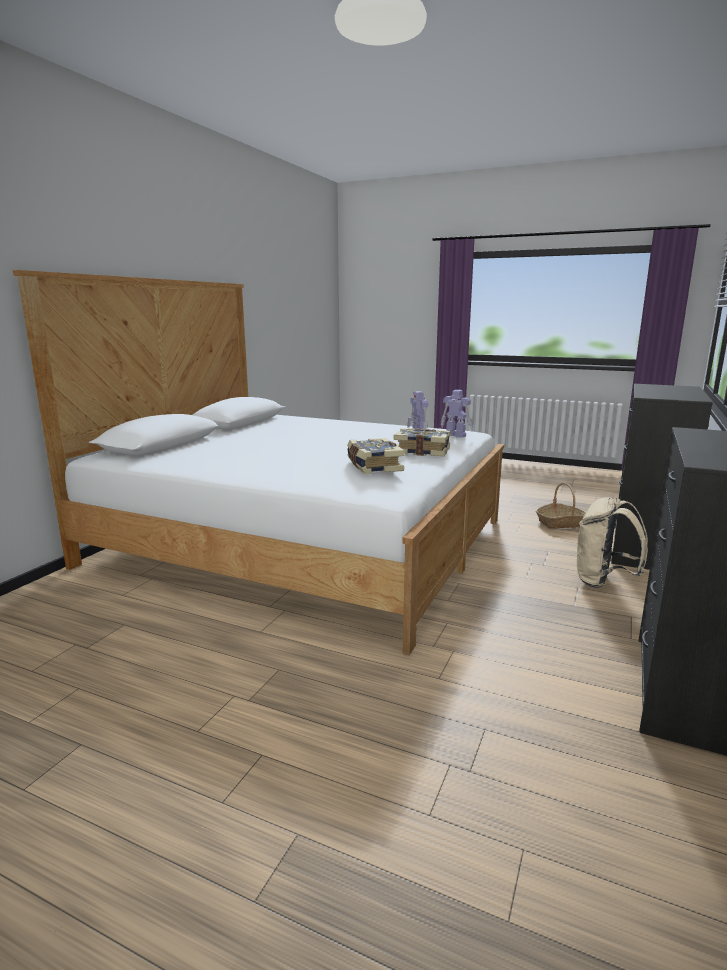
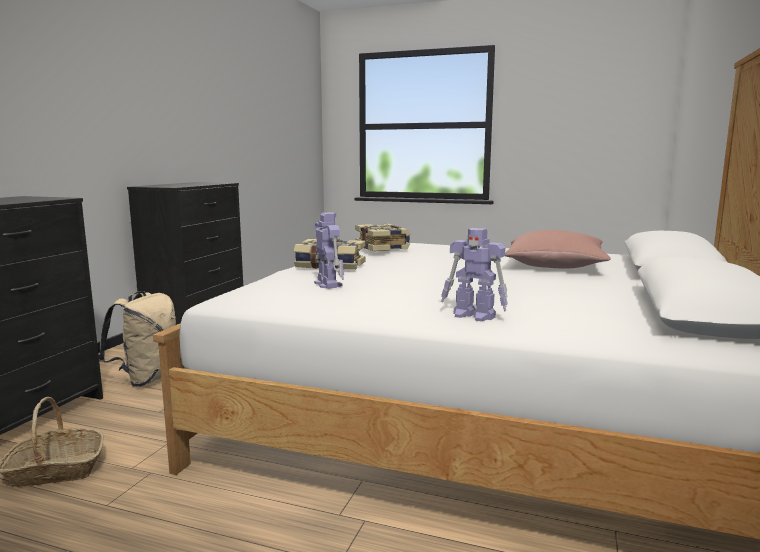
camera: 175 degrees right, 5 degrees down
(239, 449) = (555, 266): none -> pink pillow
(455, 435) = (265, 288): toy robot -> toy robot (474, 316)

